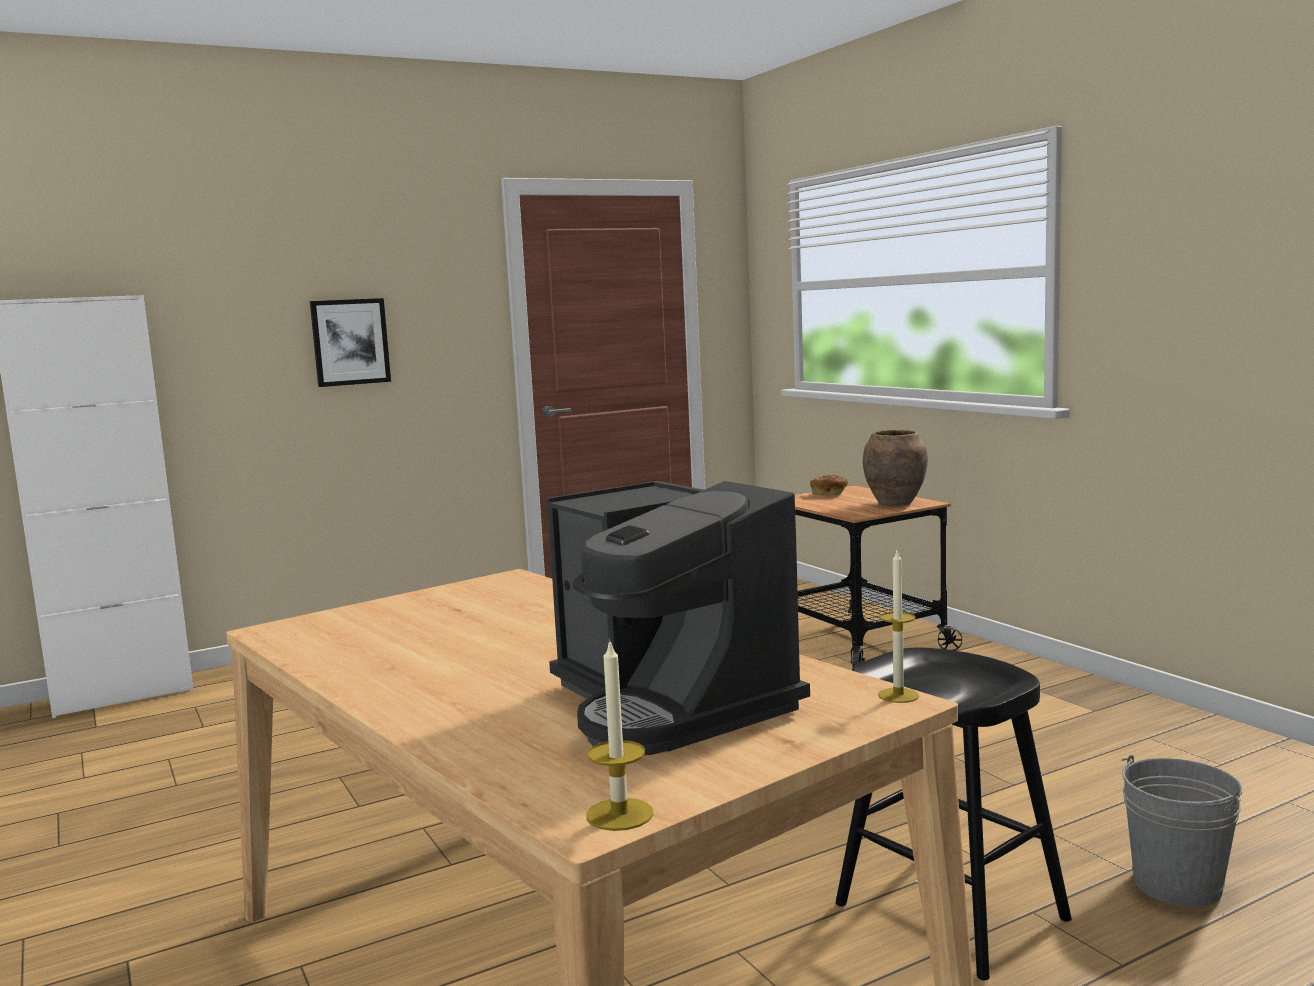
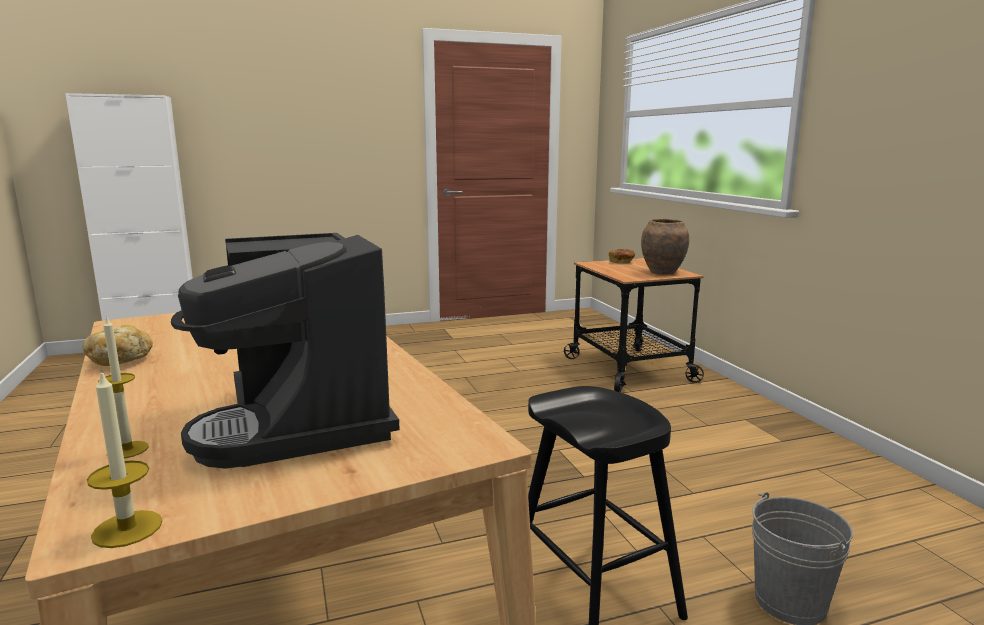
camera: 10 degrees right, 5 degrees up
(347, 671) = (121, 361): none -> bread
(350, 342) = (312, 136): picture -> none
(898, 695) = (488, 437): candle -> candle (127, 450)

